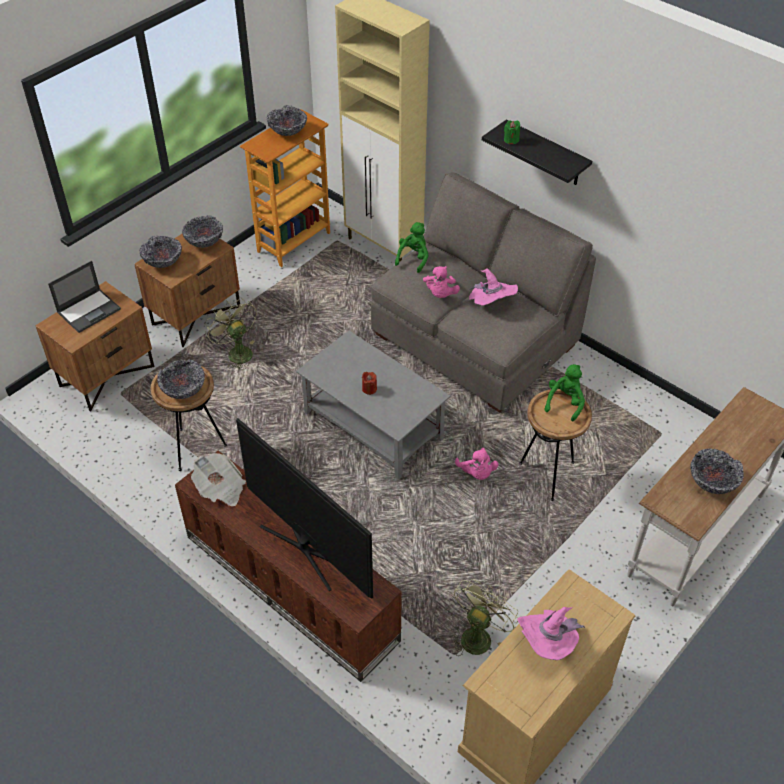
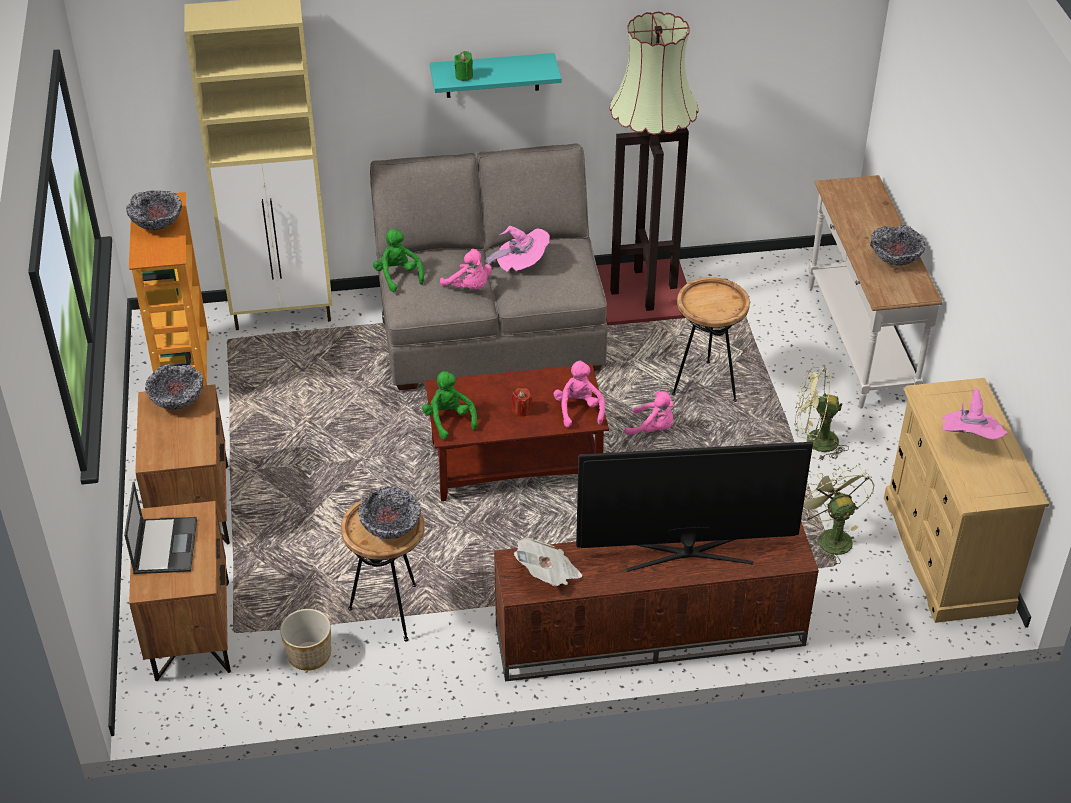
camera: 50 degrees left, 5 degrees down
(131, 435) = (308, 654): none -> planter
(163, 262) = (165, 448): bowl -> none
(236, 352) = (291, 506): green fan -> green fan (814, 442)
(374, 426) = (517, 462): grey coffee table -> brown coffee table
(399, 415) = (578, 409): none -> pink plush toy
(546, 154) = (492, 75): black shelf -> turquoise shelf
(565, 402) = (704, 291): green plush toy -> green plush toy (449, 420)
(600, 388) = (644, 292): none -> floor lamp

